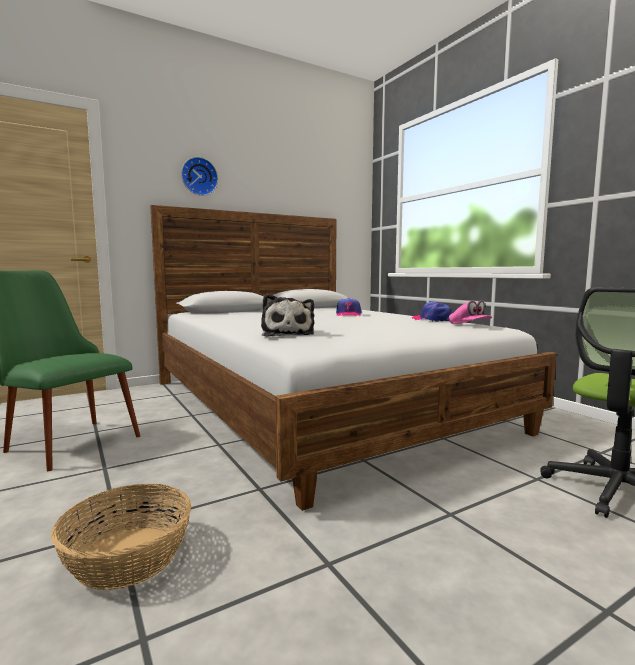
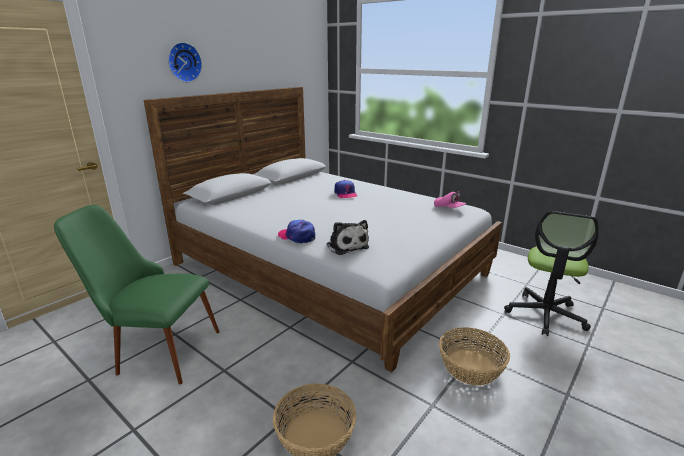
camera: 20 degrees left, 15 degrees up
(432, 319) = (415, 198): cap -> cap (297, 236)
(433, 530) = (471, 367): none -> basket

